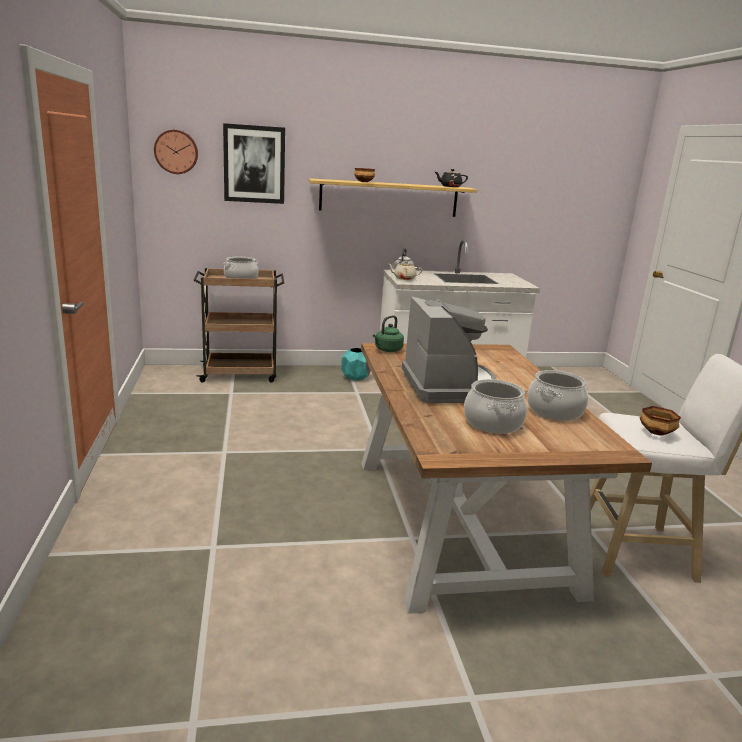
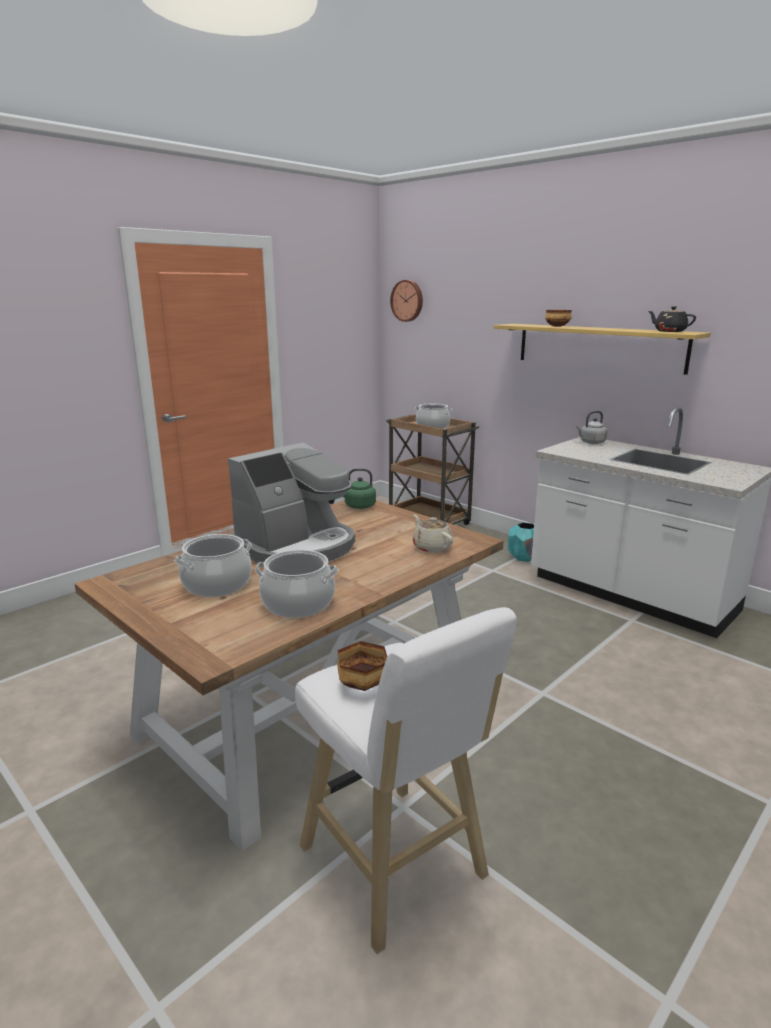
camera: 55 degrees right, 0 degrees up
(254, 164) = (465, 310): picture -> none
(404, 278) = (568, 447): beige teapot -> beige teapot (431, 547)

